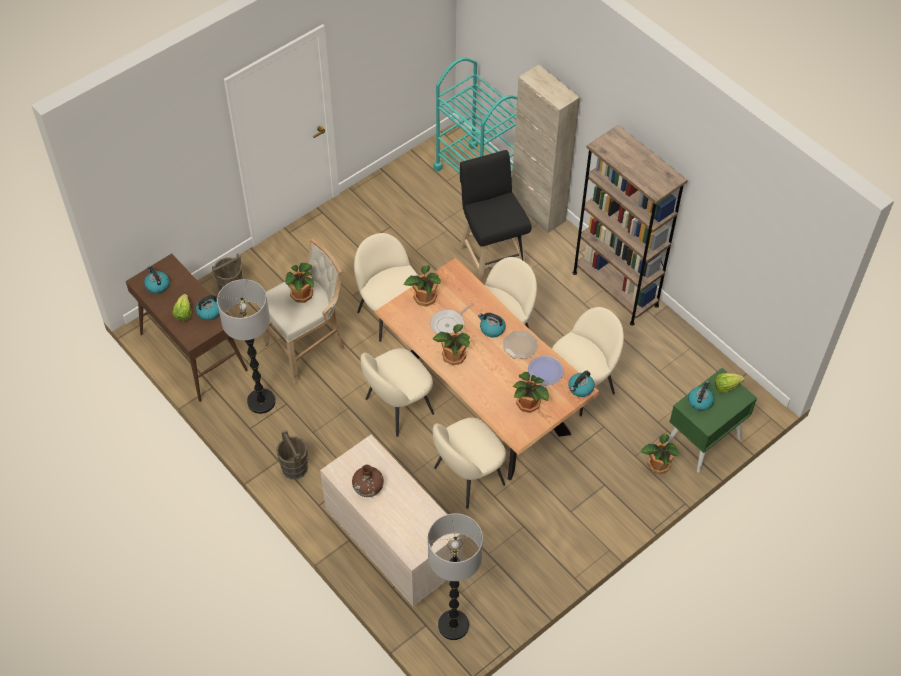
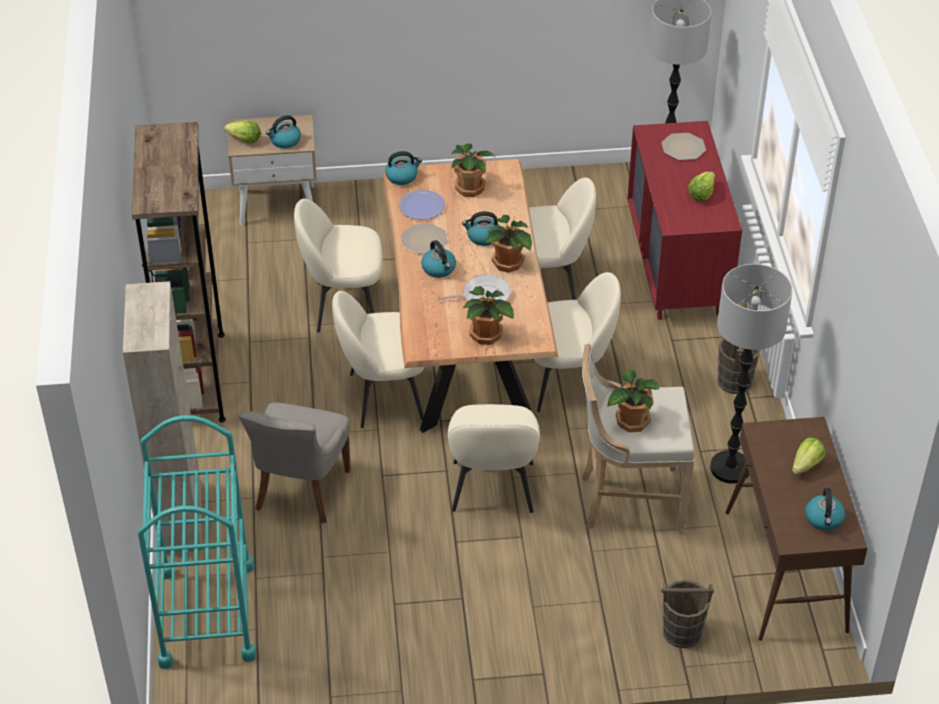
camera: 145 degrees left, 10 degrees down
(209, 311) = (770, 450): kettle -> kettle (483, 237)
(368, 488) = (701, 194): brown vase -> lettuce
(393, 546) = (676, 267): beige dresser -> red dresser
(410, 528) = (683, 148): none -> plate
(491, 256) = (300, 491): black stool -> grey chair
(657, 464) = (345, 208): potted plant -> none
(703, 440) = (278, 204): green nightstand -> beige nightstand

